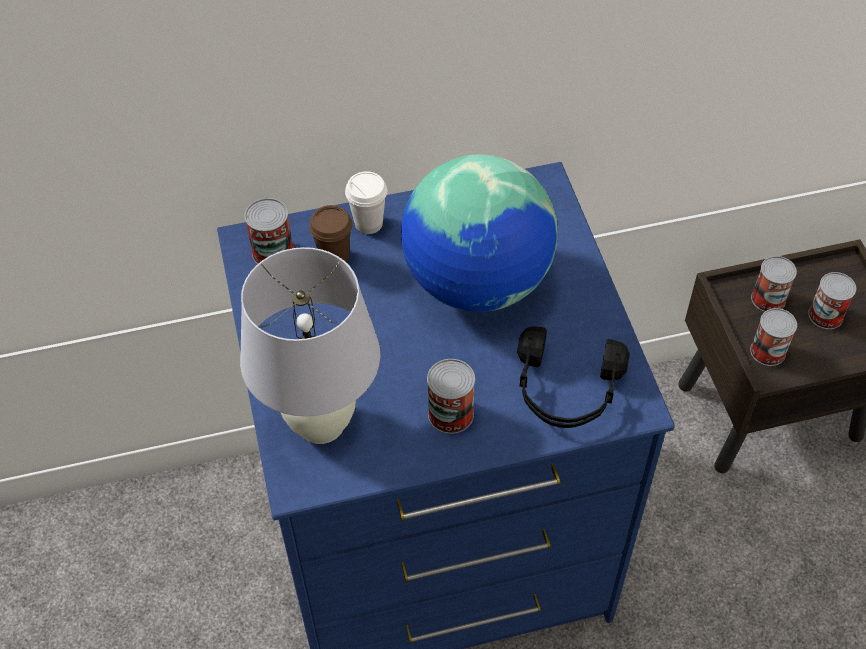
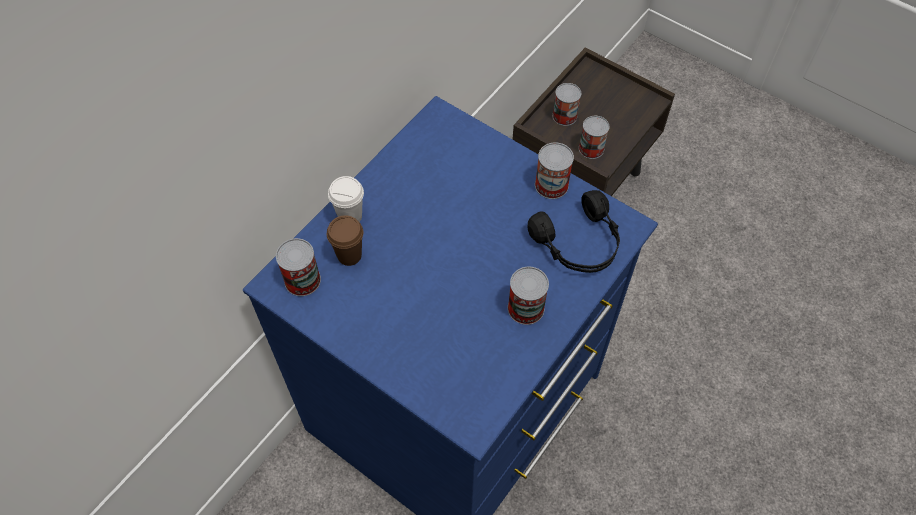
camera: 40 degrees left, 5 degrees up
(321, 424) = (451, 375): white table lamp -> none
(477, 283) = (460, 210): globe -> none
(825, 315) = (603, 106): can -> can (551, 185)

